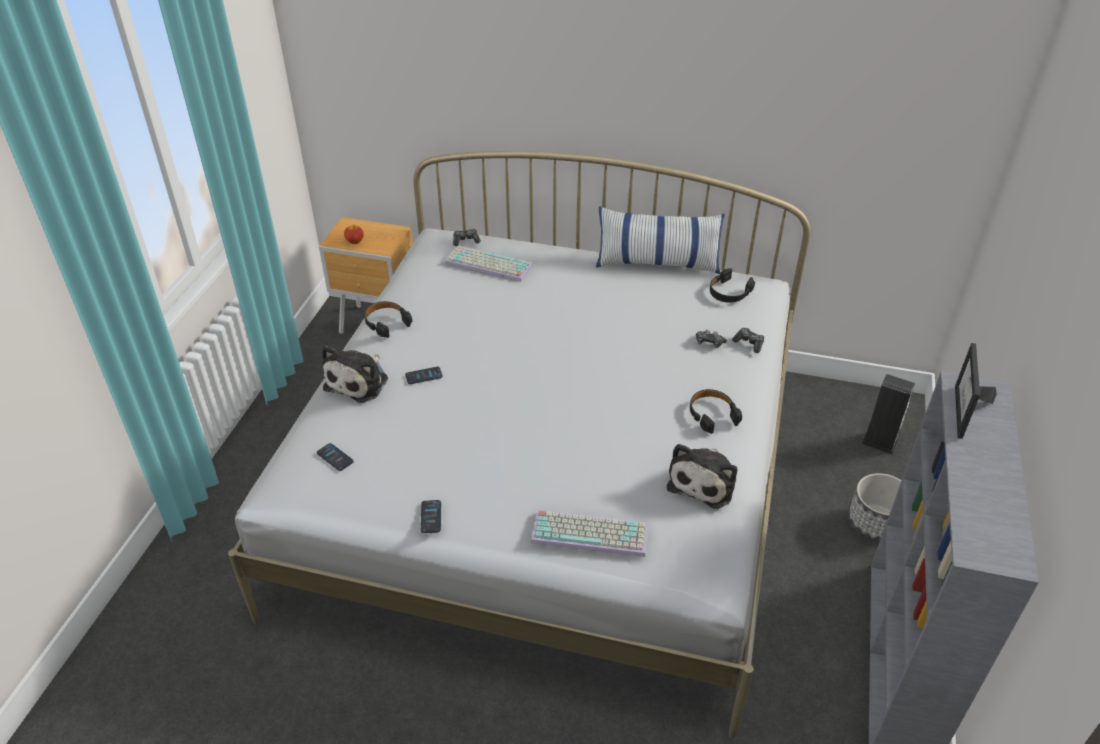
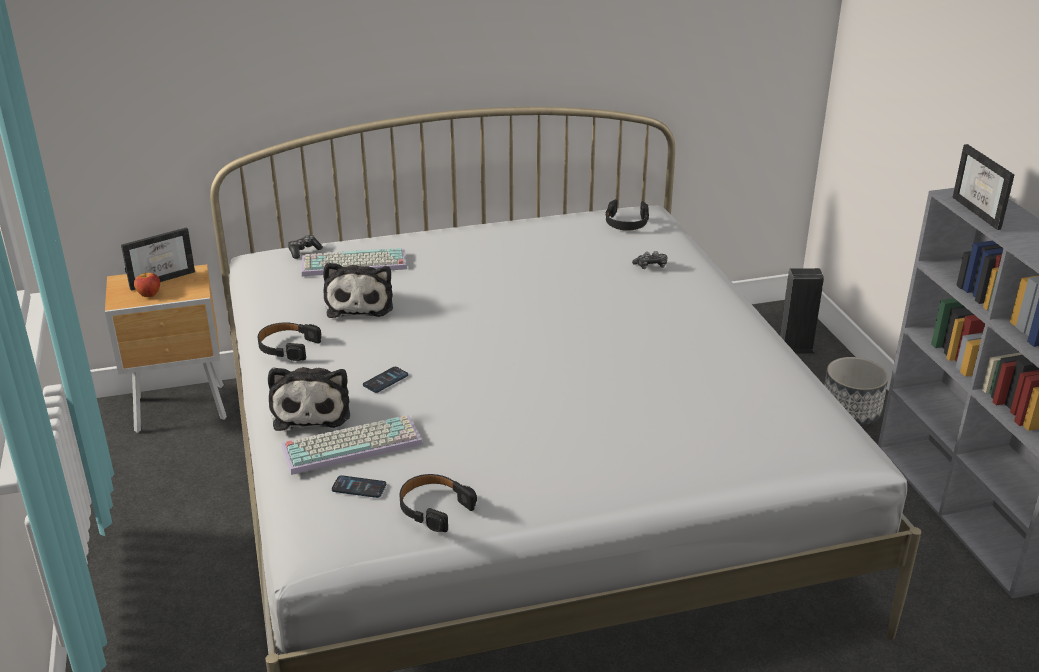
camera: 30 degrees left, 10 degrees down
(373, 229) = (161, 277): none -> picture frame
(431, 517) = (529, 500): phone -> none
(591, 532) = (707, 451): keyboard -> keyboard (353, 444)
(657, 263) = (531, 218): pillow -> none
(704, 481) = (763, 374): plush toy -> plush toy (360, 303)
(712, 414) = (715, 320): black headphones -> black headphones (434, 508)
(749, 343) = (687, 256): game controller -> none

